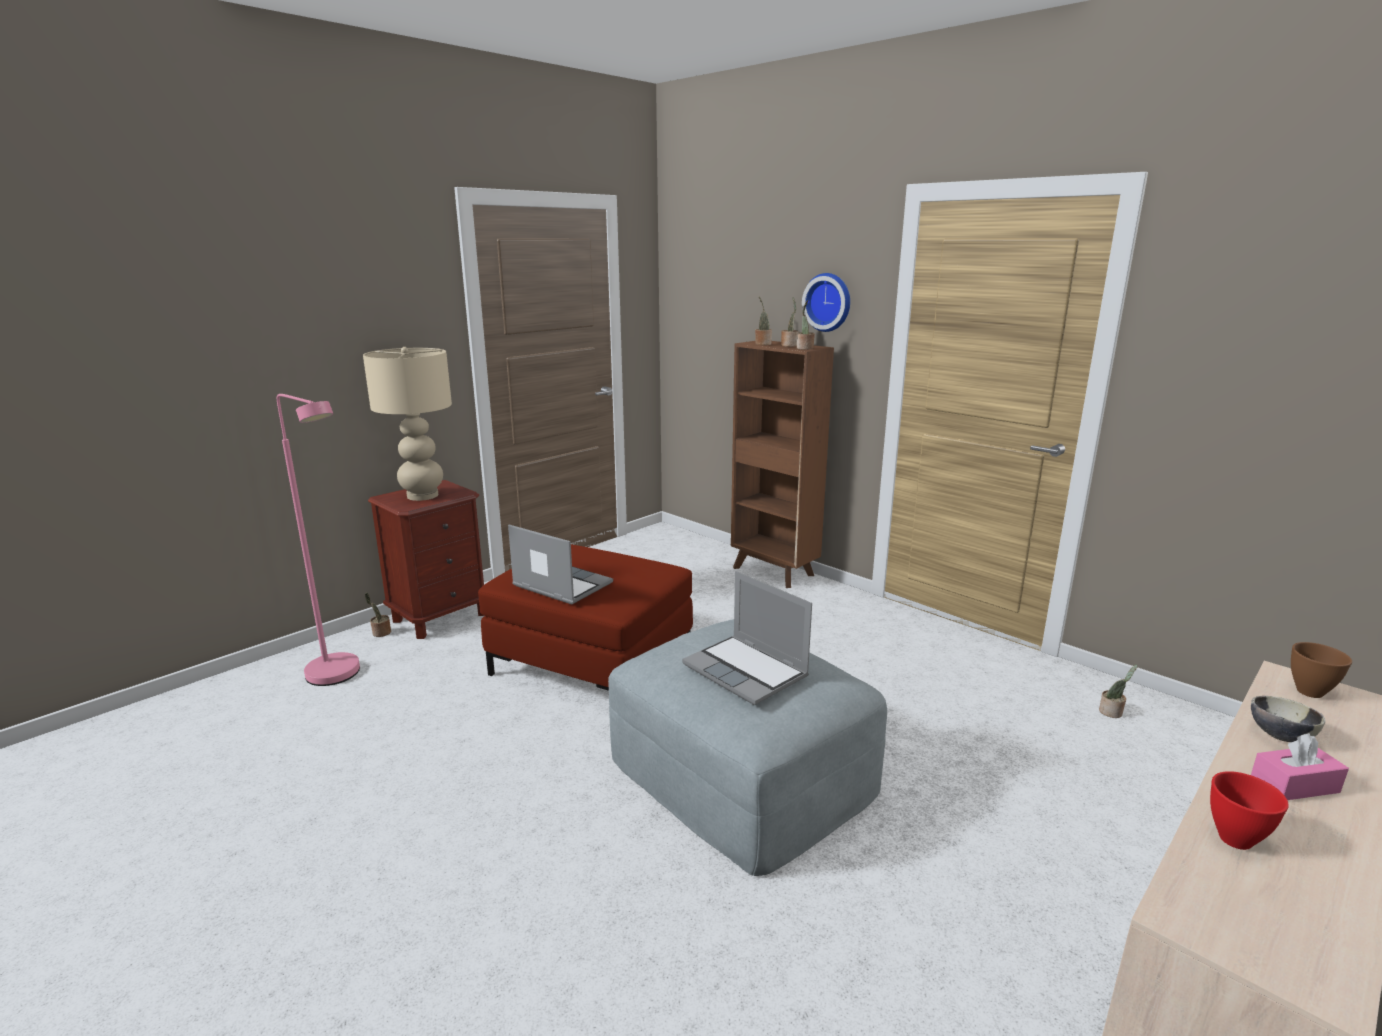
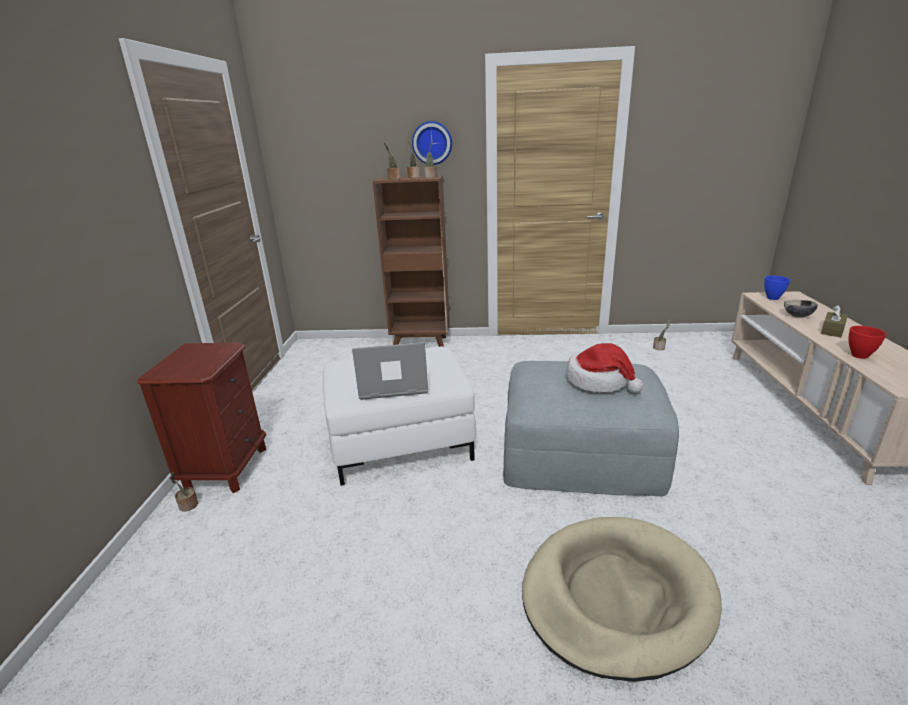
camera: 40 degrees left, 5 degrees up
(340, 677) = (209, 557): pink floor lamp -> none
(423, 495) = (195, 360): beige table lamp -> none
(530, 918) = (616, 596): none -> beige dog bed
(590, 663) = (400, 441): red ottoman -> white ottoman
(747, 671) = (599, 381): laptop -> hat
(1294, 785) = (832, 330): pink tissue box -> brown tissue box
(1311, 692) = (773, 298): brown bowl -> blue bowl

